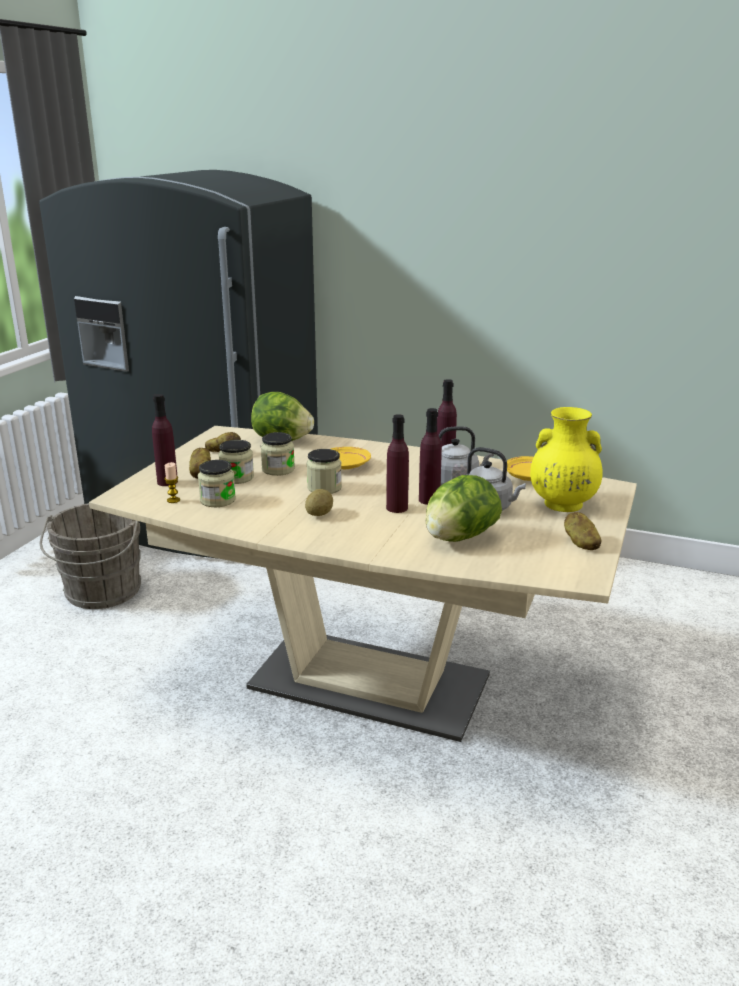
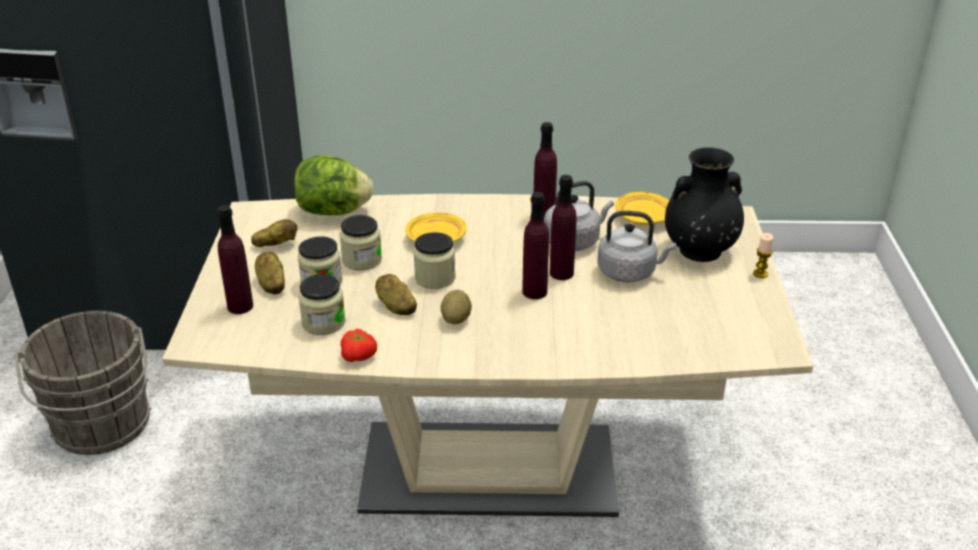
camera: 20 degrees left, 10 degrees up
(173, 500) = (269, 334): candle -> candle (760, 274)
(226, 523) = (359, 356): none -> tomato
(459, 538) = (626, 321): lettuce -> none
(561, 504) = (698, 251): yellow vase -> black vase
(580, 543) = (748, 302): potato -> potato (396, 307)

